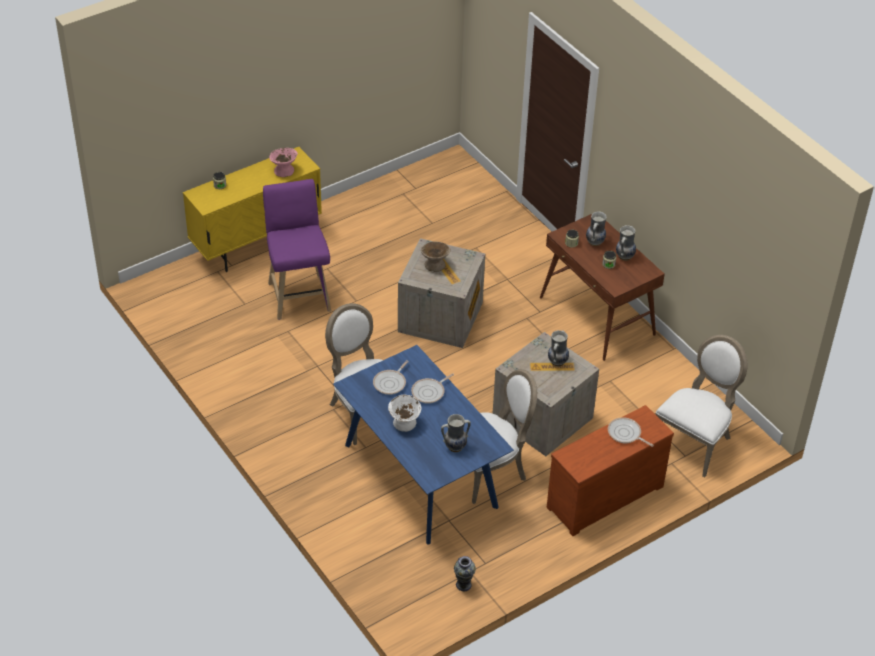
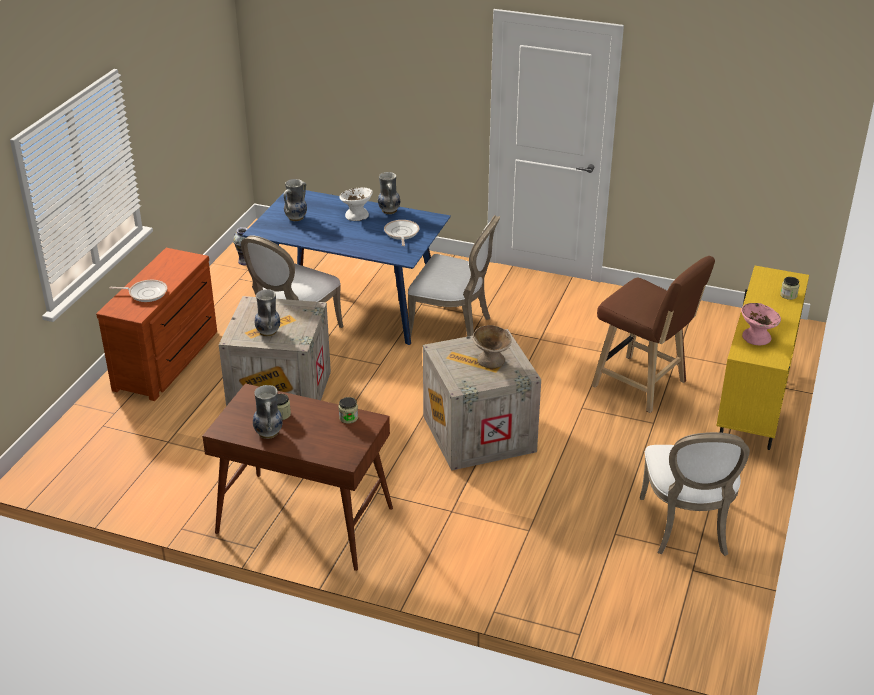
camera: 145 degrees right, 10 degrees down
(299, 294) = (643, 386): purple stool -> brown stool
(430, 392) = (359, 241): frying pan -> none
(595, 242) = (320, 433): vase -> vase (388, 211)
(695, 441) = (99, 442): white chair -> white chair (687, 528)

